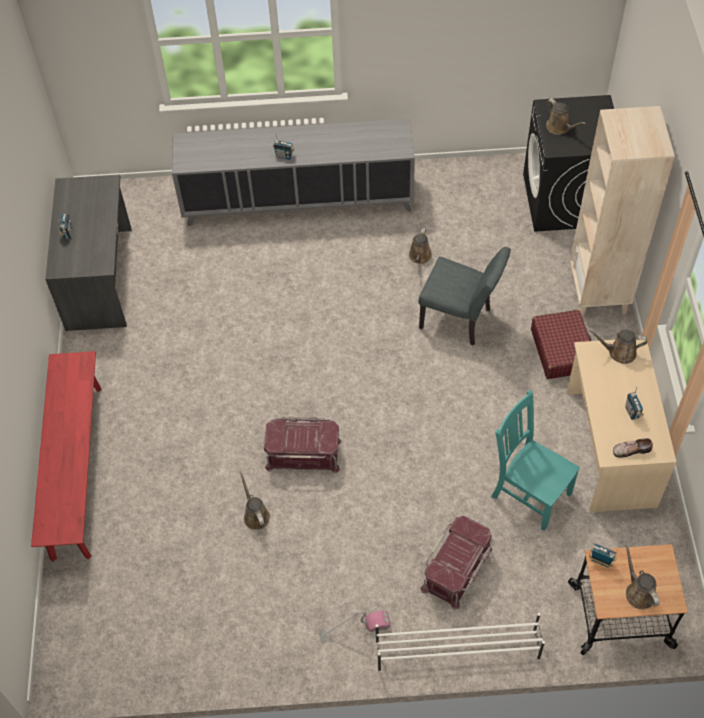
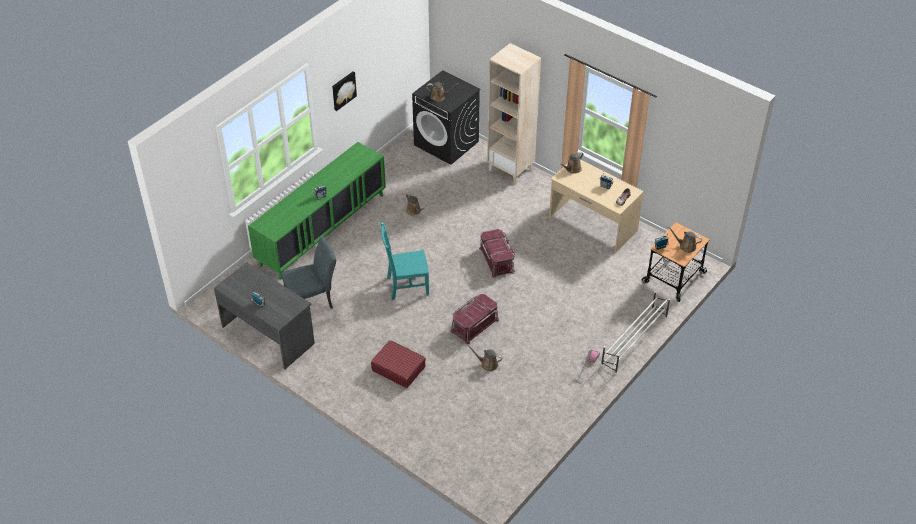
camera: 50 degrees left, 10 degrees down
(77, 470) = (380, 416): red bench -> none
(297, 201) = (322, 230): grey cabinet -> green cabinet
(409, 34) = (343, 90): none -> picture
(457, 569) = (595, 313): red storage box -> red storage box (497, 260)
(460, 320) = (468, 222): grey chair -> grey chair (313, 302)
(529, 493) = (585, 264): turquoise chair -> turquoise chair (406, 286)
(561, 350) = (526, 202): red suitcase -> red suitcase (398, 368)

